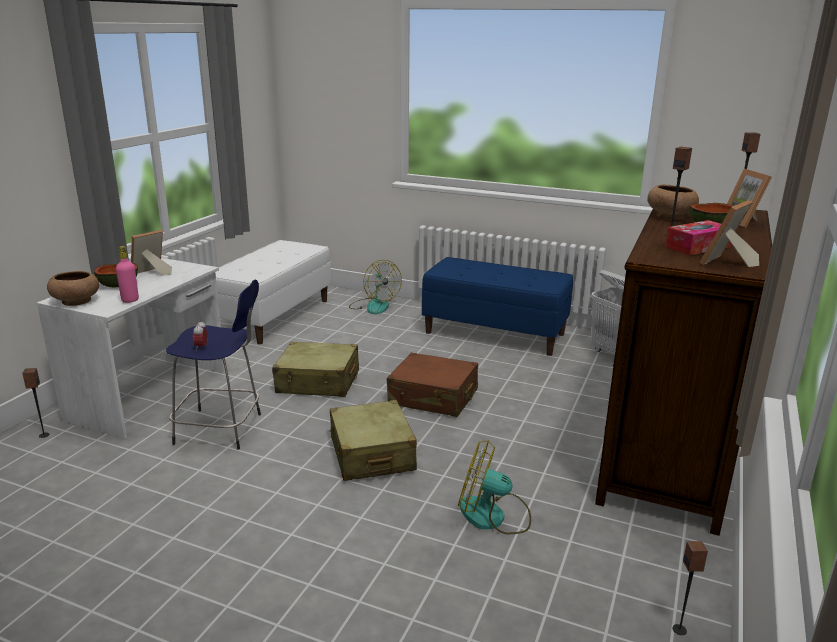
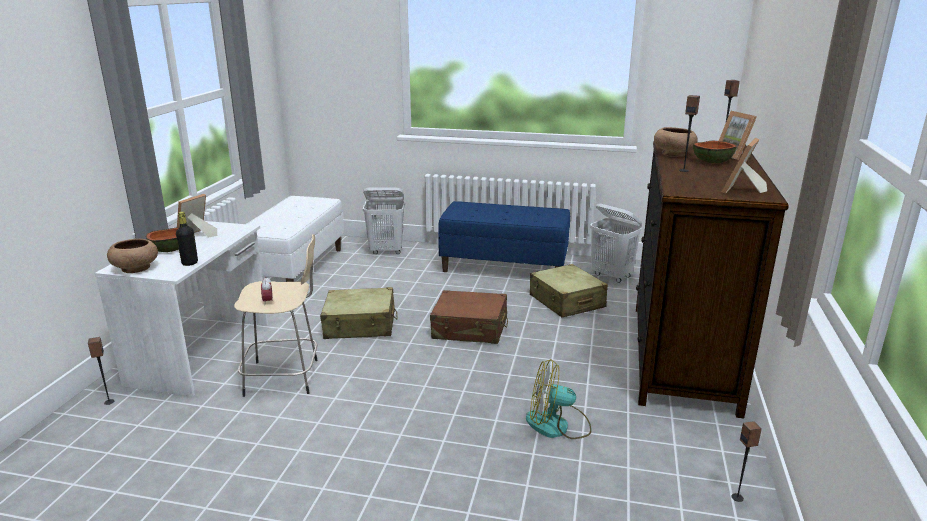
camera: 10 degrees left, 0 degrees up
(130, 300) = (190, 263): pink bottle -> black bottle
(221, 429) = (285, 377): blue stool -> beige stool
(371, 454) = (433, 385): beige suitcase -> beige suitcase (566, 302)
(374, 306) = (386, 251): fan -> white laundry basket
(697, 247) = (711, 178): tissue box -> none

